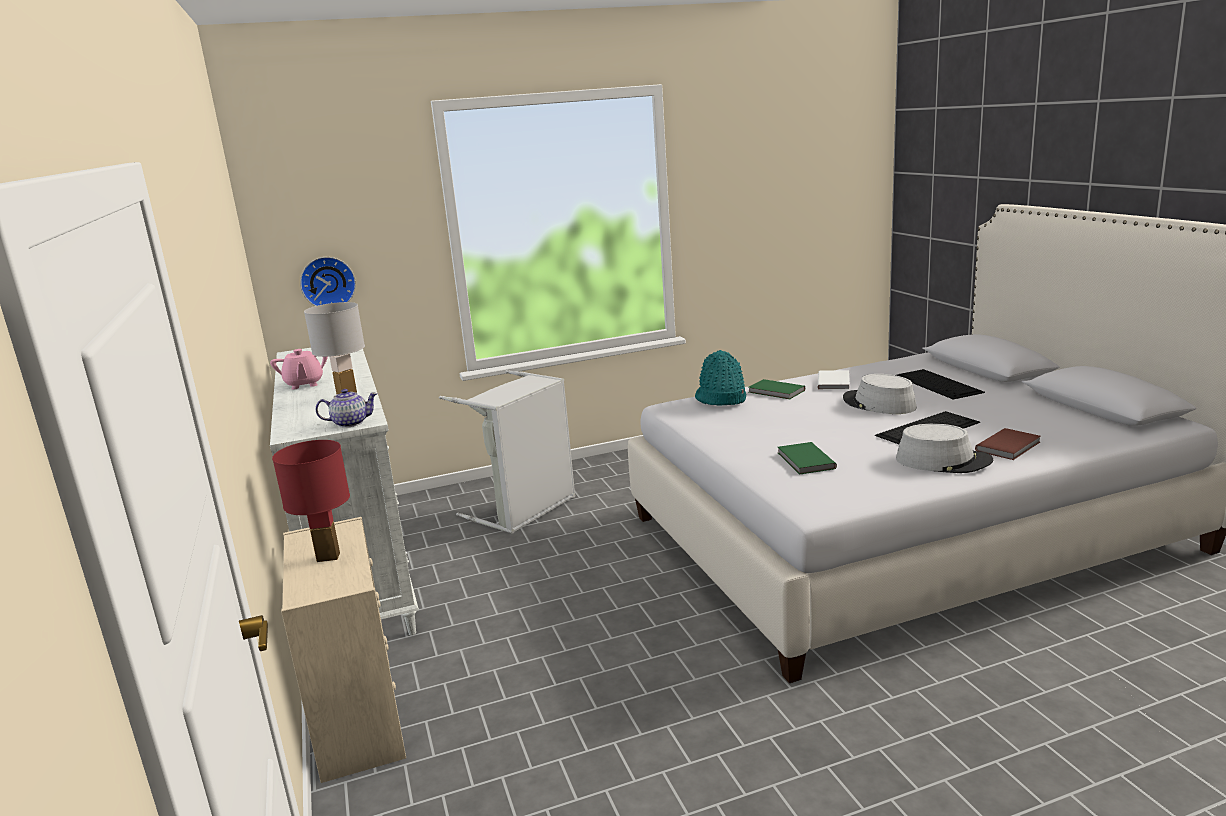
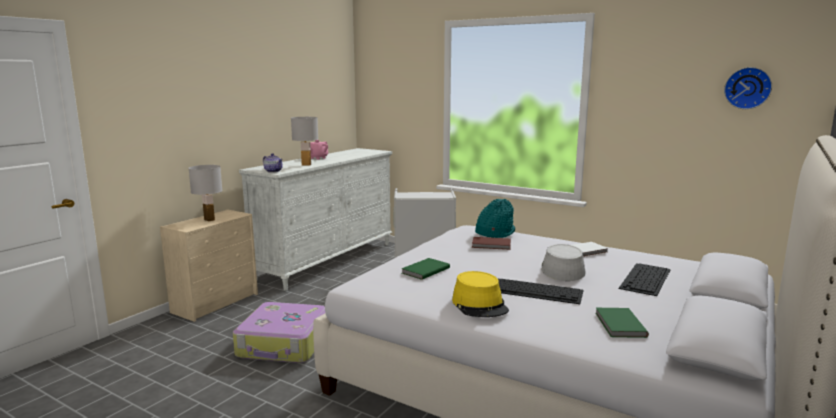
camera: 50 degrees right, 5 degrees down
(327, 558) = (209, 220): red table lamp -> white table lamp
(328, 282) = (384, 117): wall clock -> wall clock (747, 88)
(613, 681) = (284, 344): none -> suitcase
(776, 392) = (535, 242): green book -> green book (619, 325)
(943, 461) = (480, 305): grey hat -> yellow hat
(1009, 446) = (543, 321): brown book -> brown book (492, 245)

